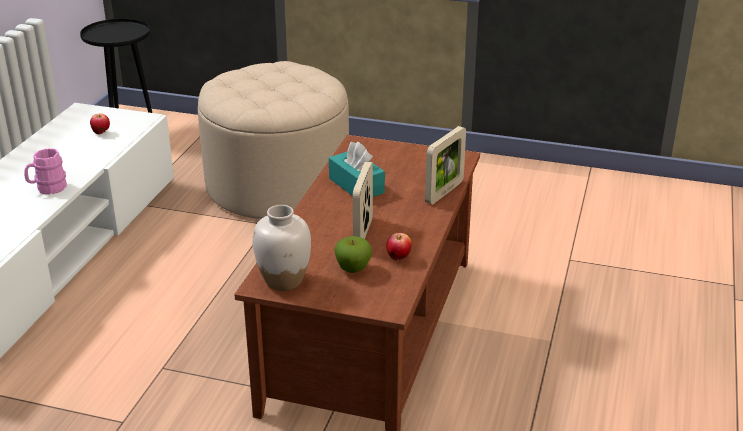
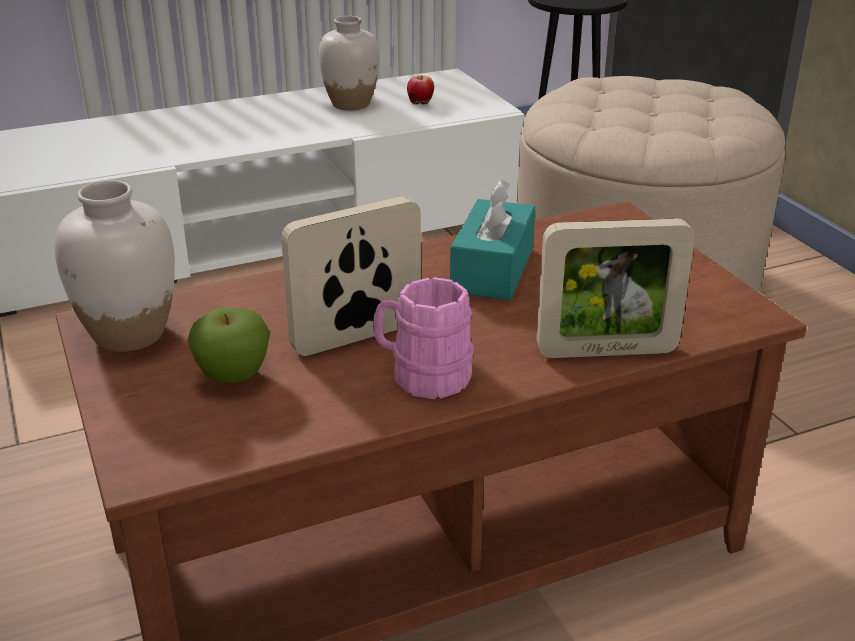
camera: 50 degrees right, 0 degrees up
(47, 188) = (263, 133): pink mug -> pink mug (422, 376)
(60, 149) = (350, 104): none -> white vase
(399, 258) = (321, 404): apple -> none

